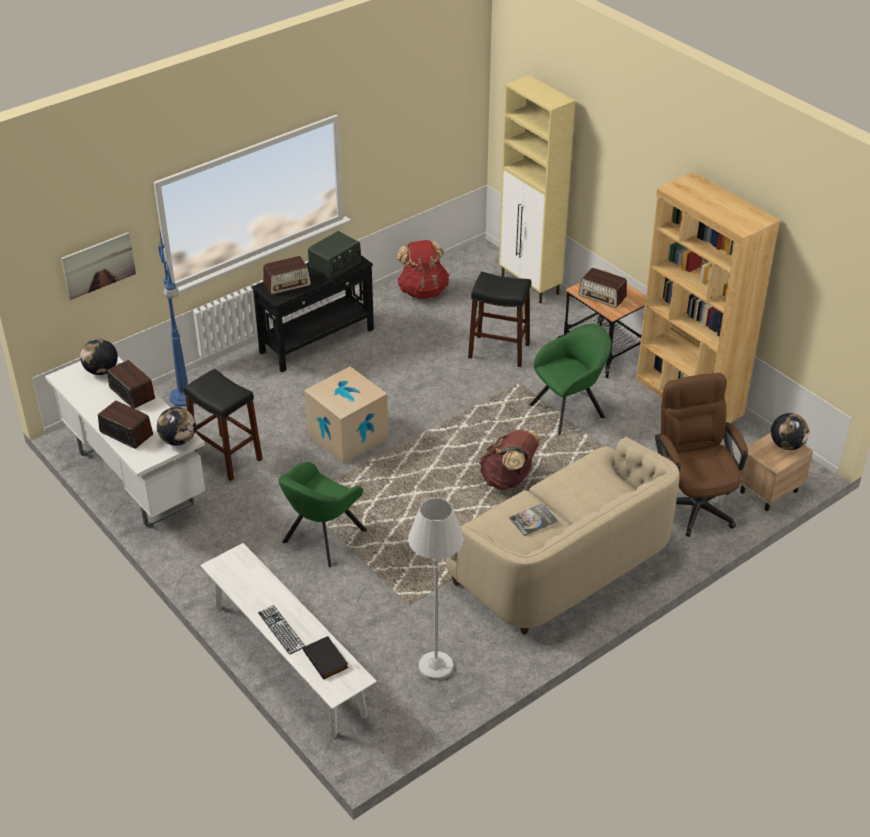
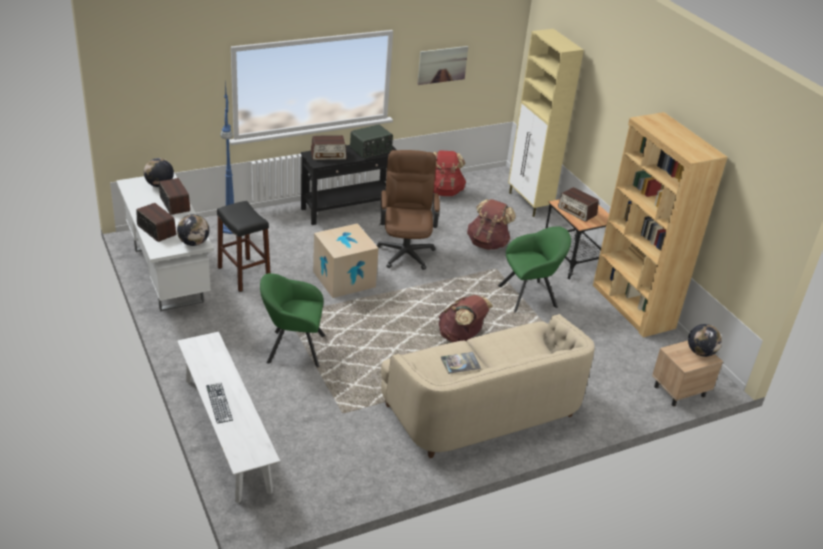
camera: 10 degrees right, 5 degrees down
(98, 265) = (176, 103): picture -> picture (442, 65)
(322, 539) = (292, 348): green armchair -> green armchair turned 45 degrees clockwise
(326, 659) = (246, 434): black book -> none
(436, 667) = (345, 466): white floor lamp -> none
(499, 351) = (488, 243): black stool -> brown backpack
(693, 501) = (611, 385): brown office chair -> brown office chair (406, 250)

